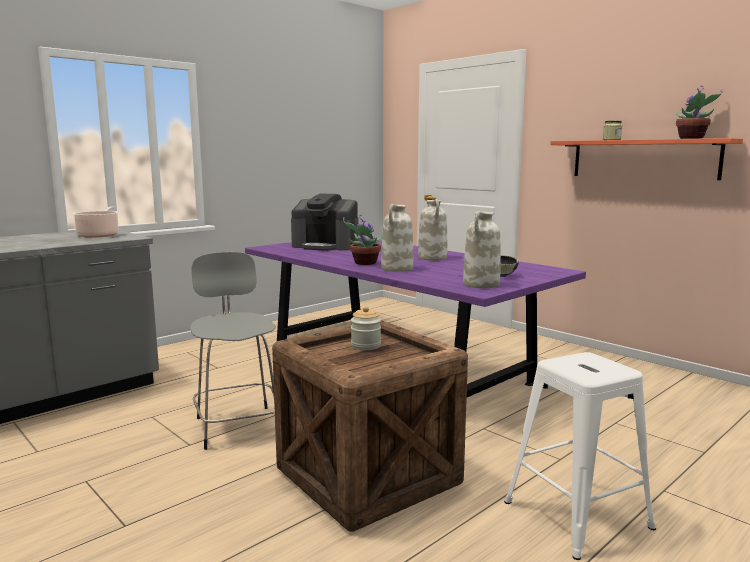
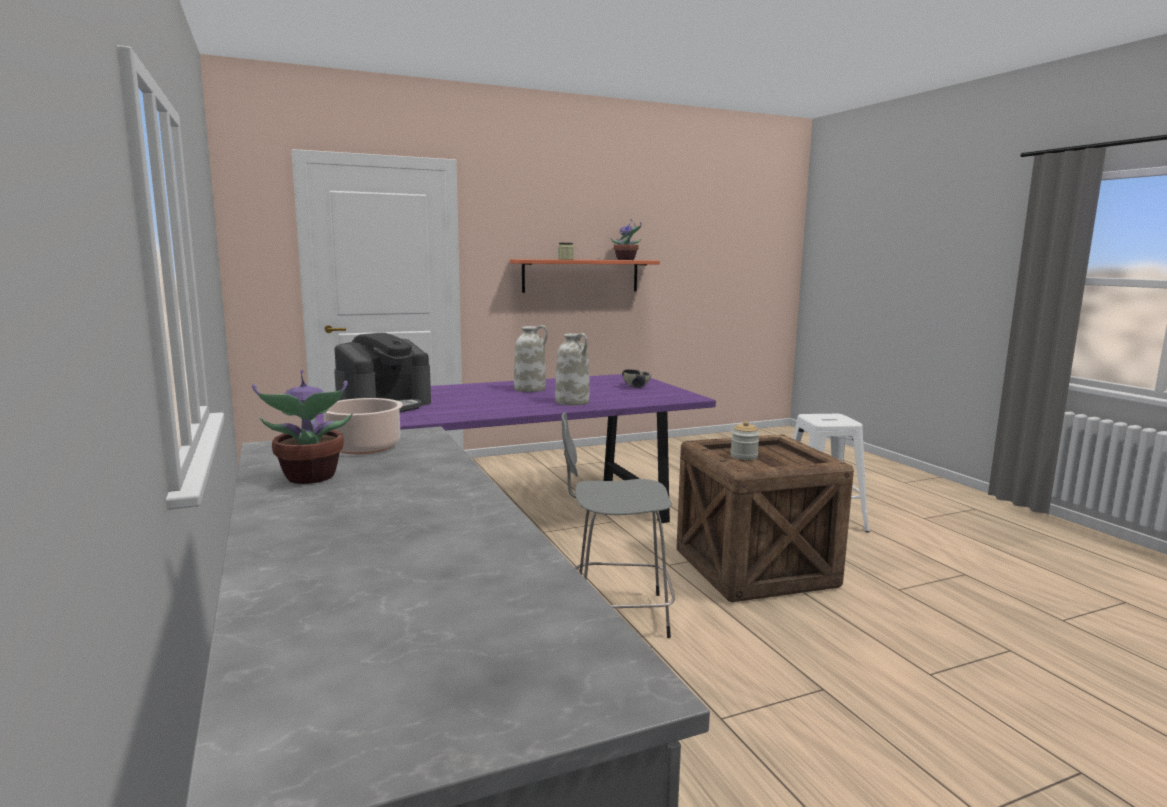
camera: 70 degrees left, 0 degrees up
(364, 263) = (527, 406): potted plant -> potted plant (310, 478)
(481, 284) = (667, 394): white vase -> none

